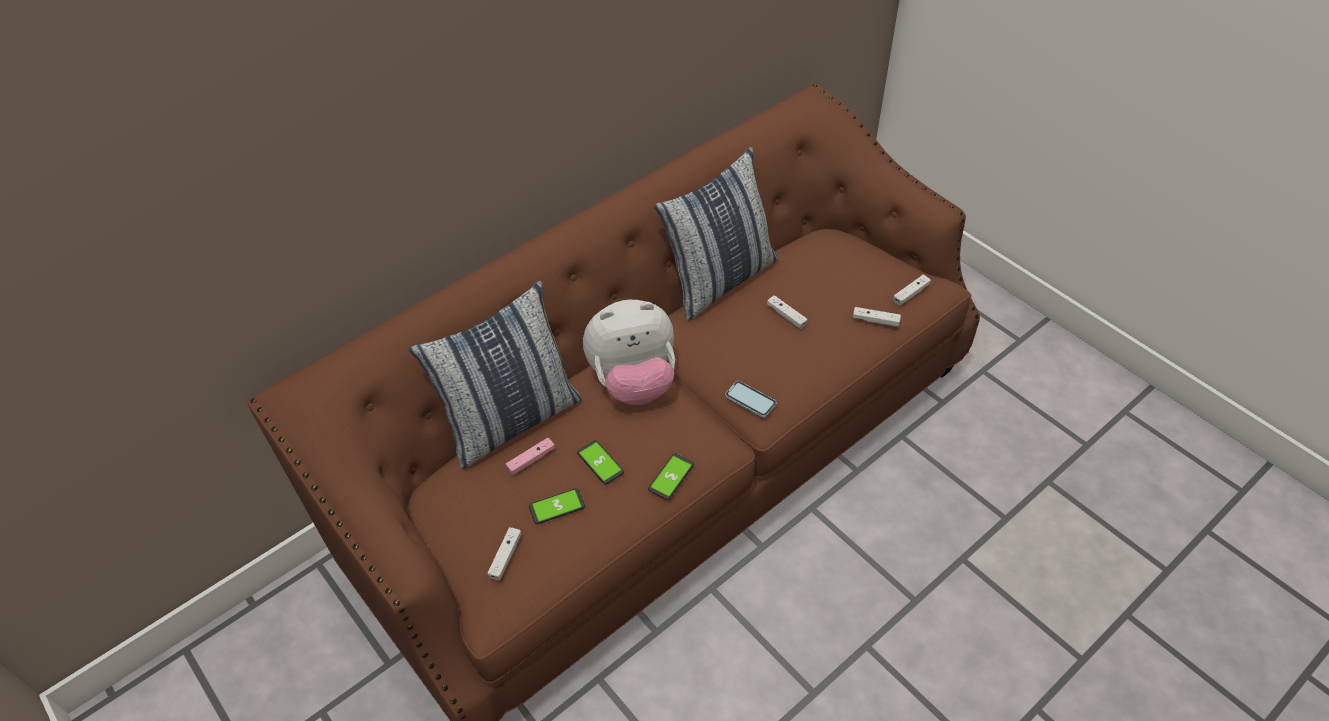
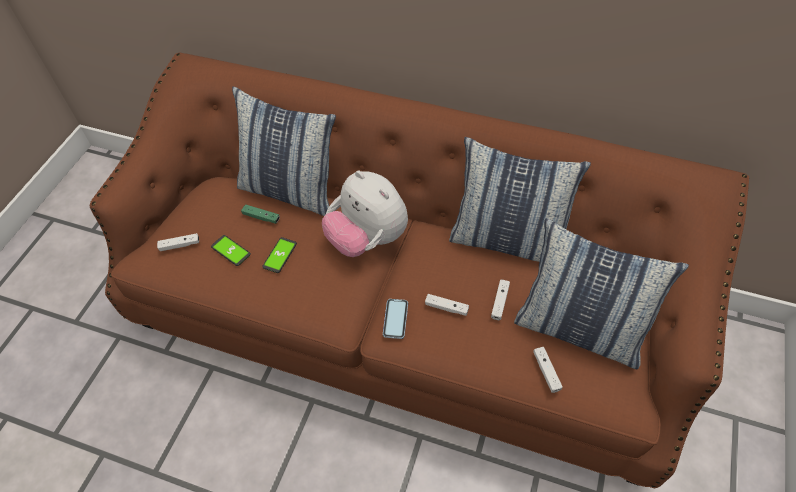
camera: 60 degrees right, 5 degrees up
(531, 460) = (261, 217): pink game controller -> green game controller
(671, 477) = (292, 303): phone -> none
(849, 280) = (579, 329): none -> pillow
(911, 294) = (603, 387): white game controller -> white game controller (446, 307)

